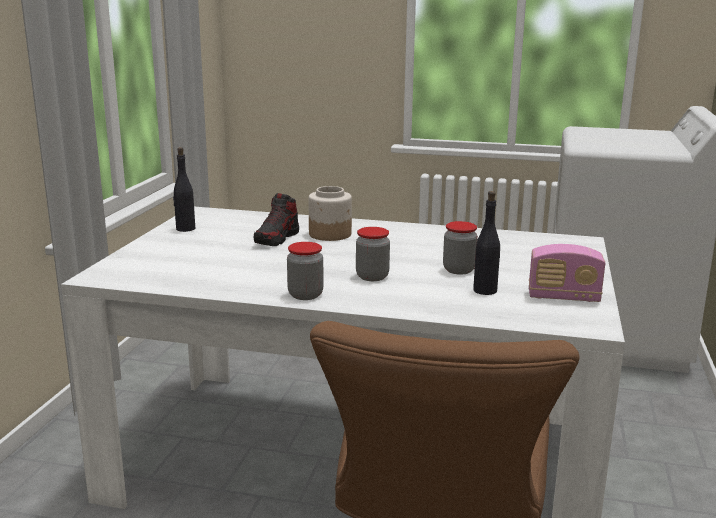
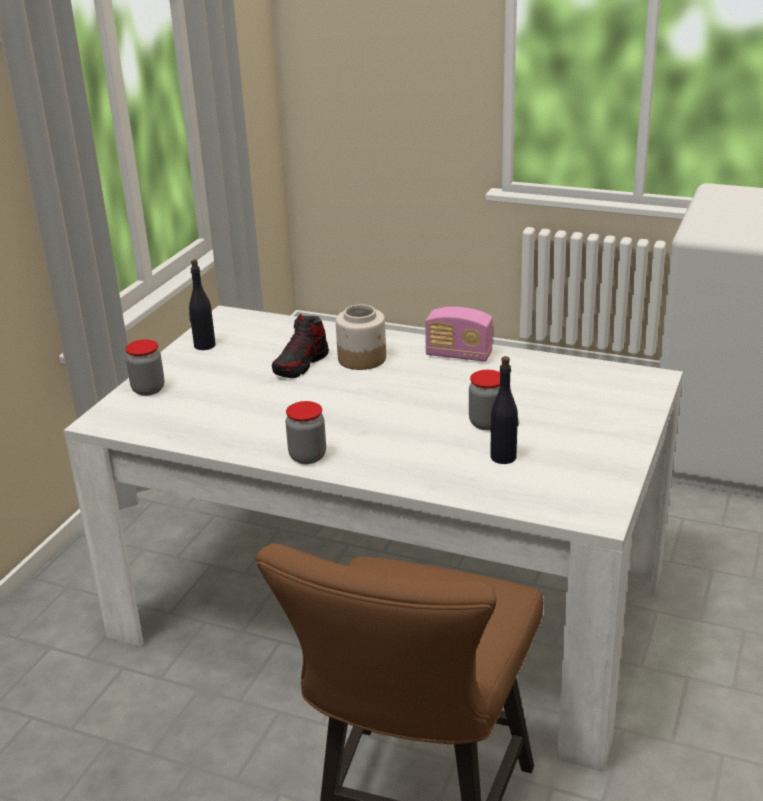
camera: 10 degrees right, 10 degrees up
(372, 277) = (387, 431): jar -> jar (148, 389)
(563, 297) = (586, 471): radio -> radio (458, 355)

